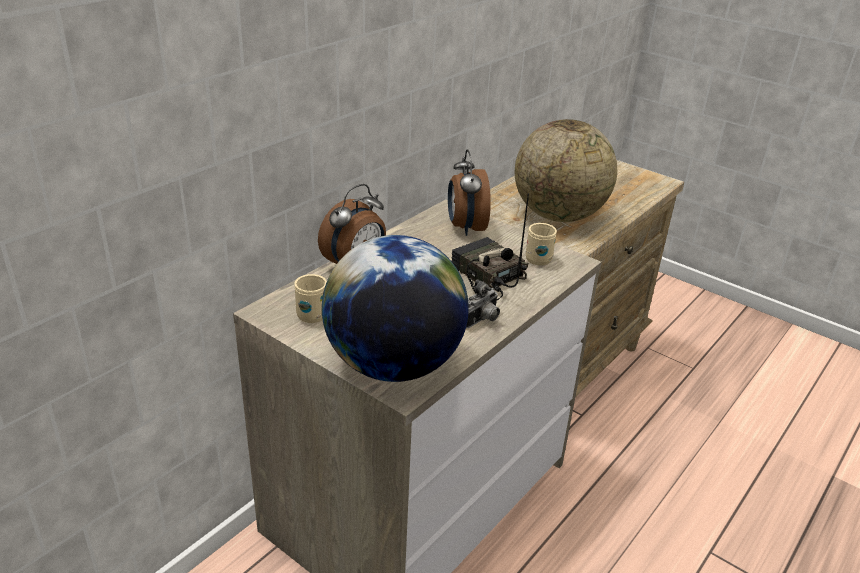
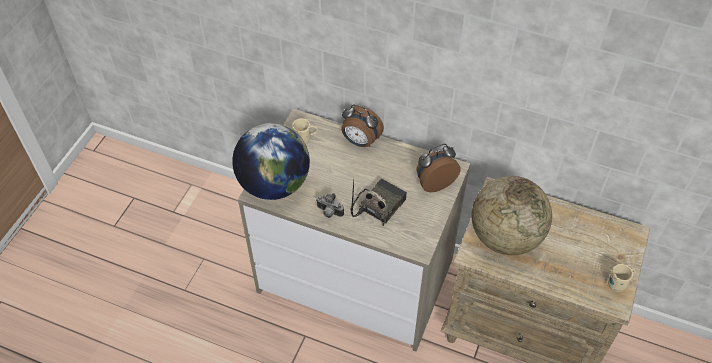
camera: 75 degrees right, 20 degrees up
(537, 258) = (413, 228): beige mug -> beige mug (619, 283)

